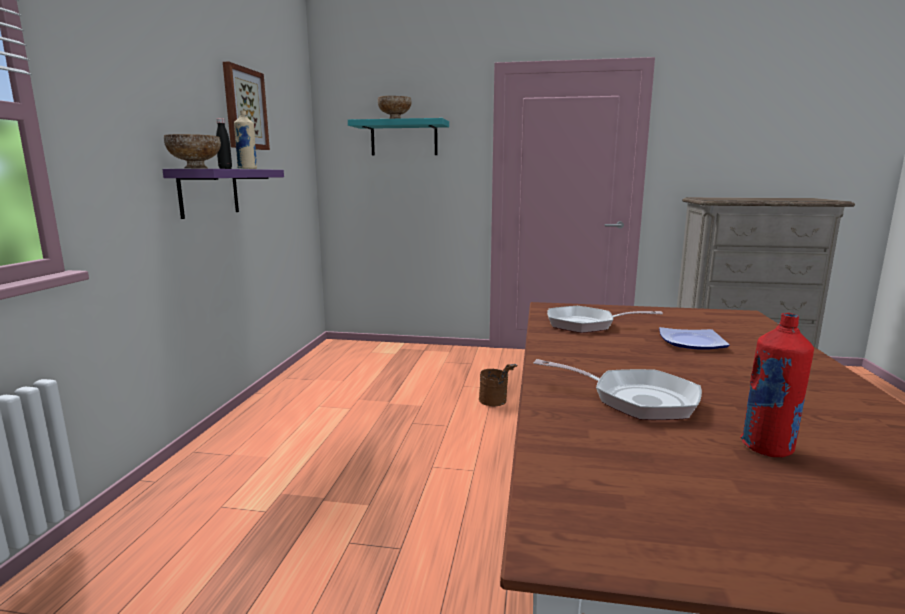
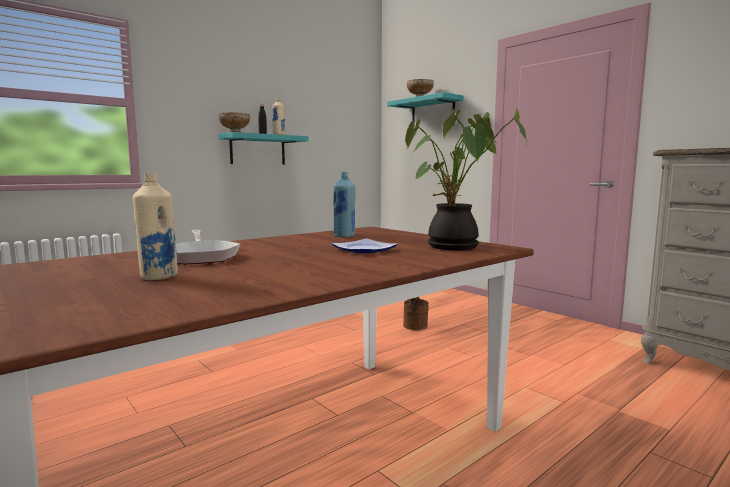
camera: 40 degrees right, 5 degrees down
(209, 192) = (257, 150): purple shelf -> turquoise shelf
(244, 109) = (300, 98): picture -> none
(586, 325) = (344, 236): frying pan -> blue bottle
(723, 321) = (455, 247): none -> potted plant
(767, 448) = (158, 277): red bottle -> beige bottle

